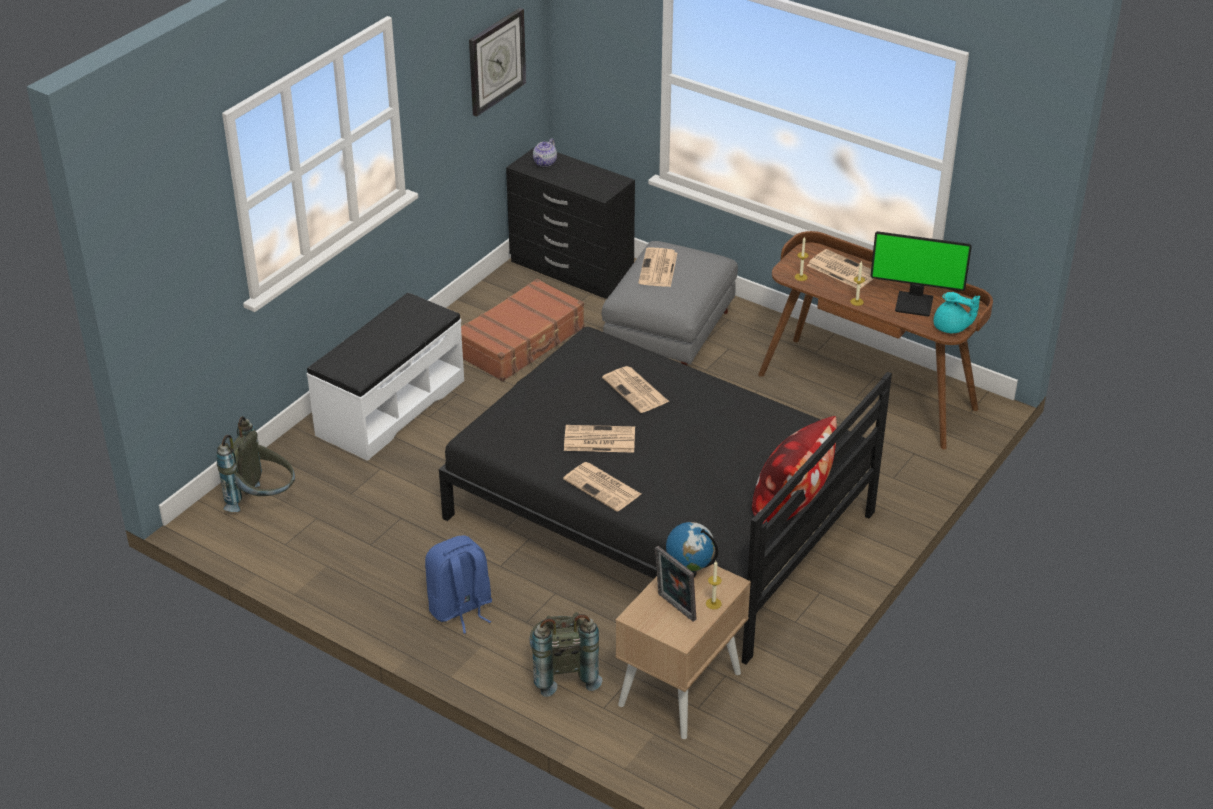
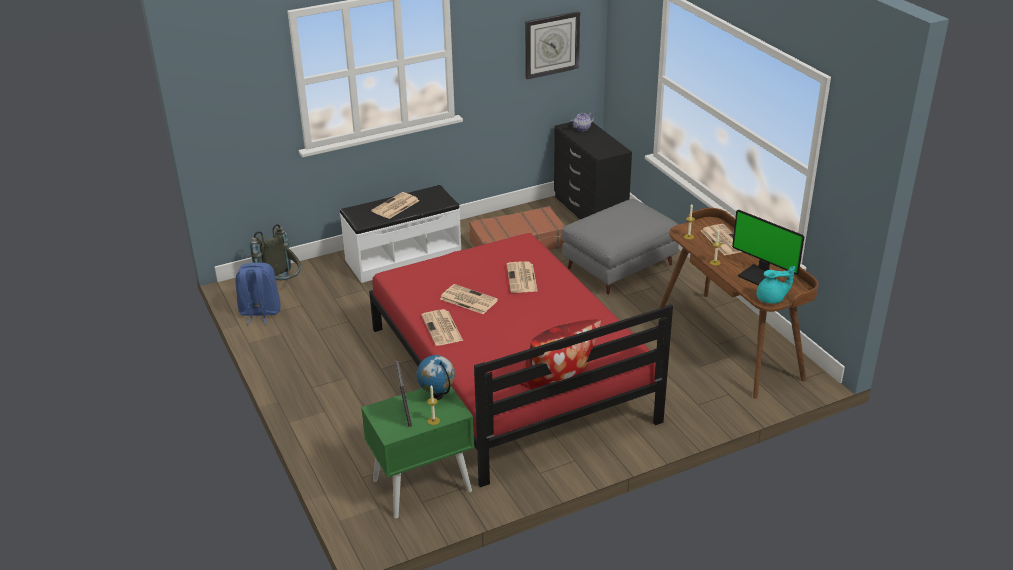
camera: 30 degrees right, 5 degrees down
(460, 609) = (333, 385): blue backpack -> blue backpack (259, 312)
(562, 672) = (358, 445): grey backpack -> none
(658, 269) = (616, 214): newspaper -> newspaper (395, 206)
(658, 516) = (509, 373): black bed -> red bed
(680, 689) = (421, 485): beige nightstand -> green nightstand
(951, 328) = (771, 299): turquoise teapot -> turquoise teapot turned 60 degrees counterclockwise

